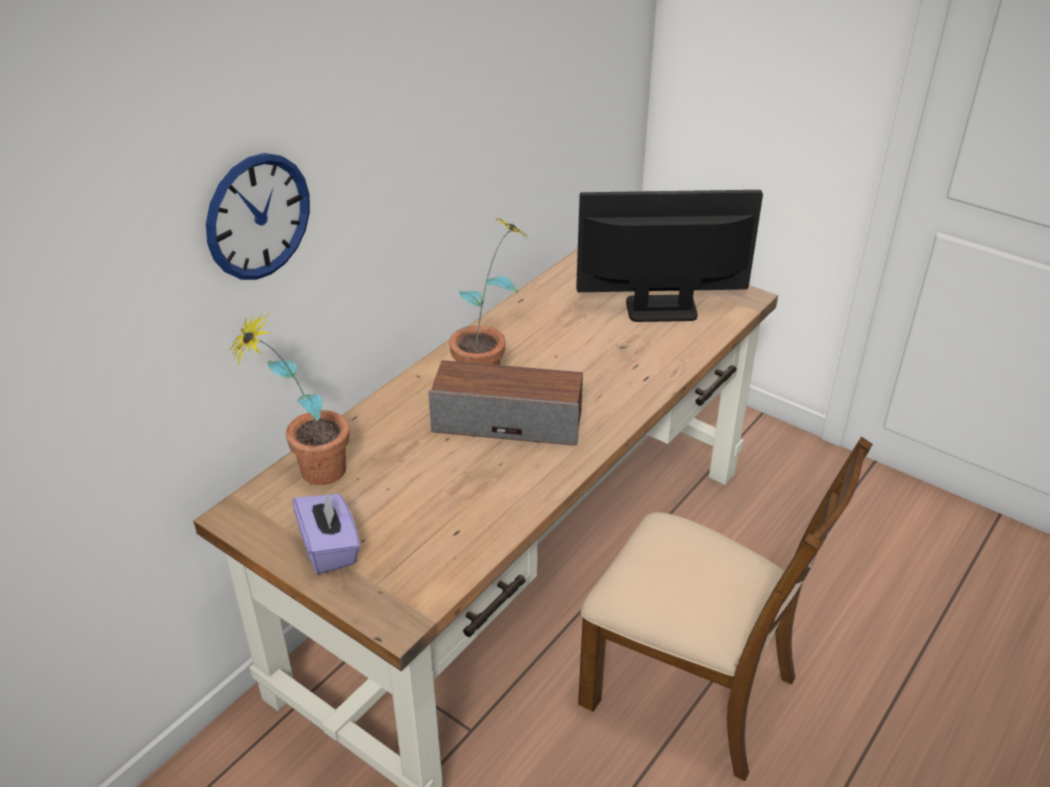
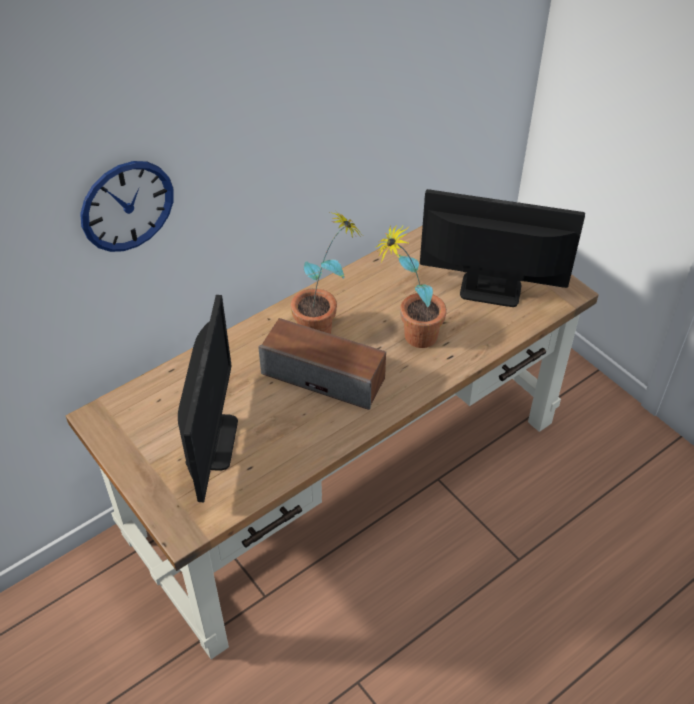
camera: 15 degrees right, 10 degrees up
(309, 473) = (158, 392): potted plant -> potted plant (410, 336)
(330, 548) = (154, 461): purple tissue box -> none
(397, 513) = (212, 441): none -> monitor
(692, 690) = (445, 605): brown chair -> none

